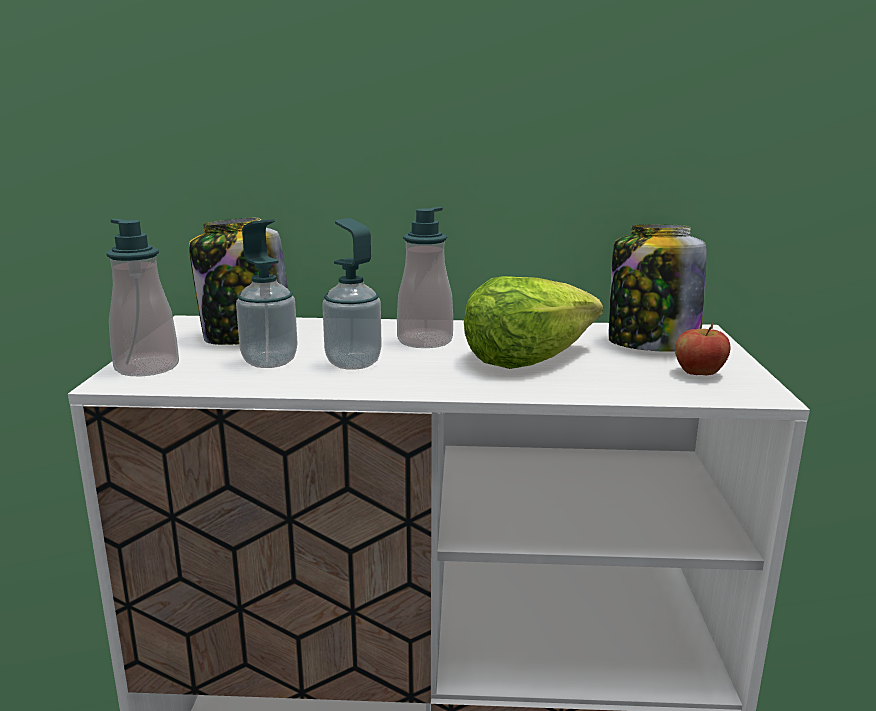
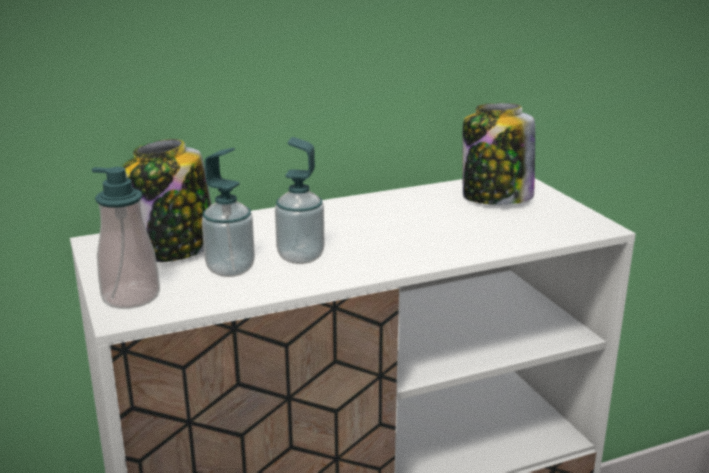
camera: 25 degrees left, 5 degrees up
(425, 341) = (331, 225): soap dispenser -> none
(526, 358) = (424, 226): lettuce -> none
(699, 373) = (549, 217): apple -> none

